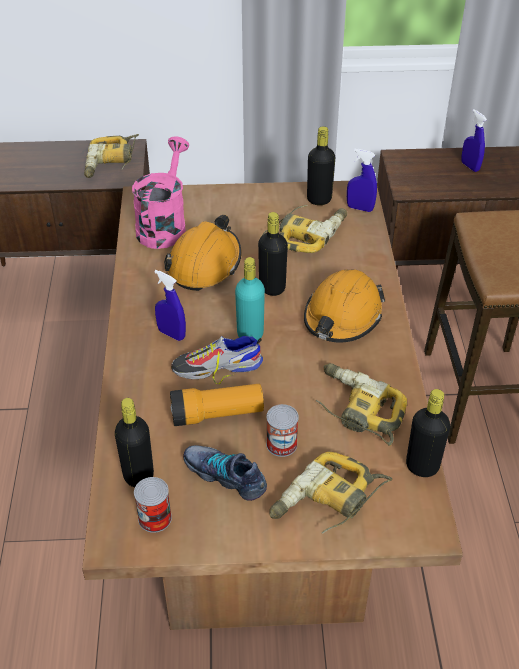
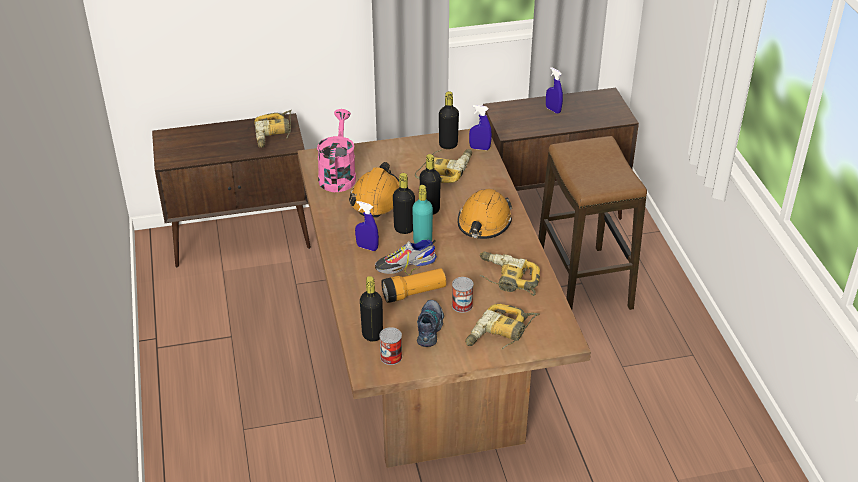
camera: 10 degrees left, 5 degrees down
(225, 475) = (430, 327): shoe -> shoe turned 75 degrees clockwise
(422, 466) = (556, 306): black bottle -> black bottle (404, 229)

